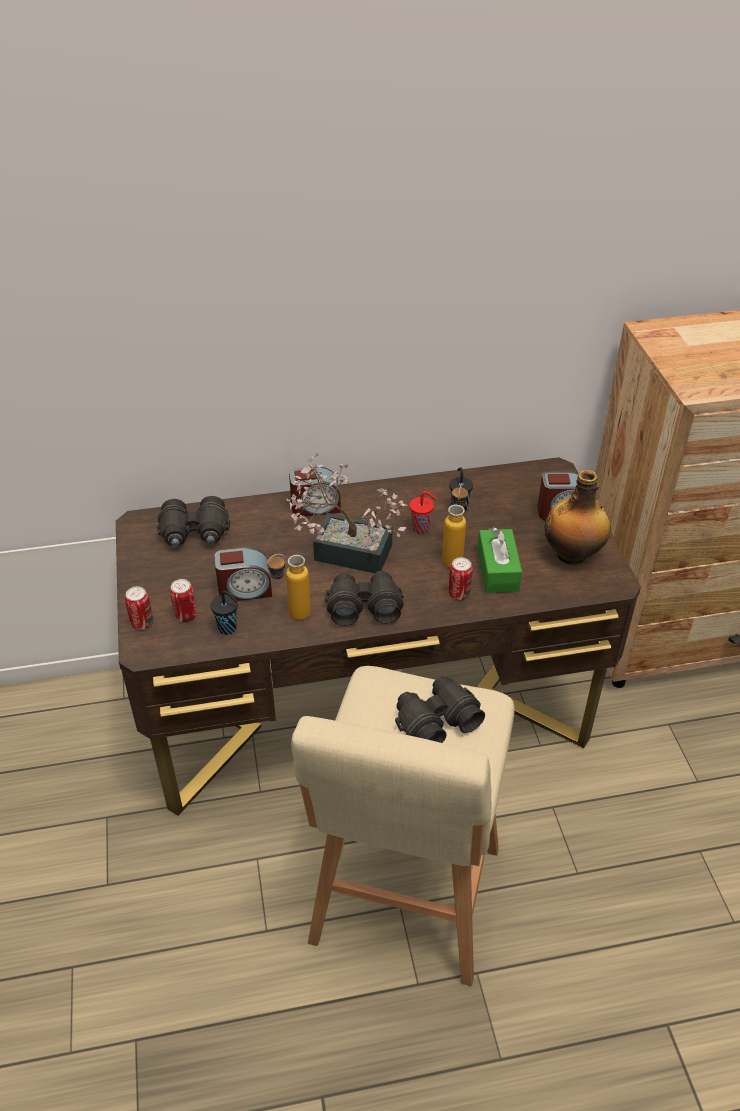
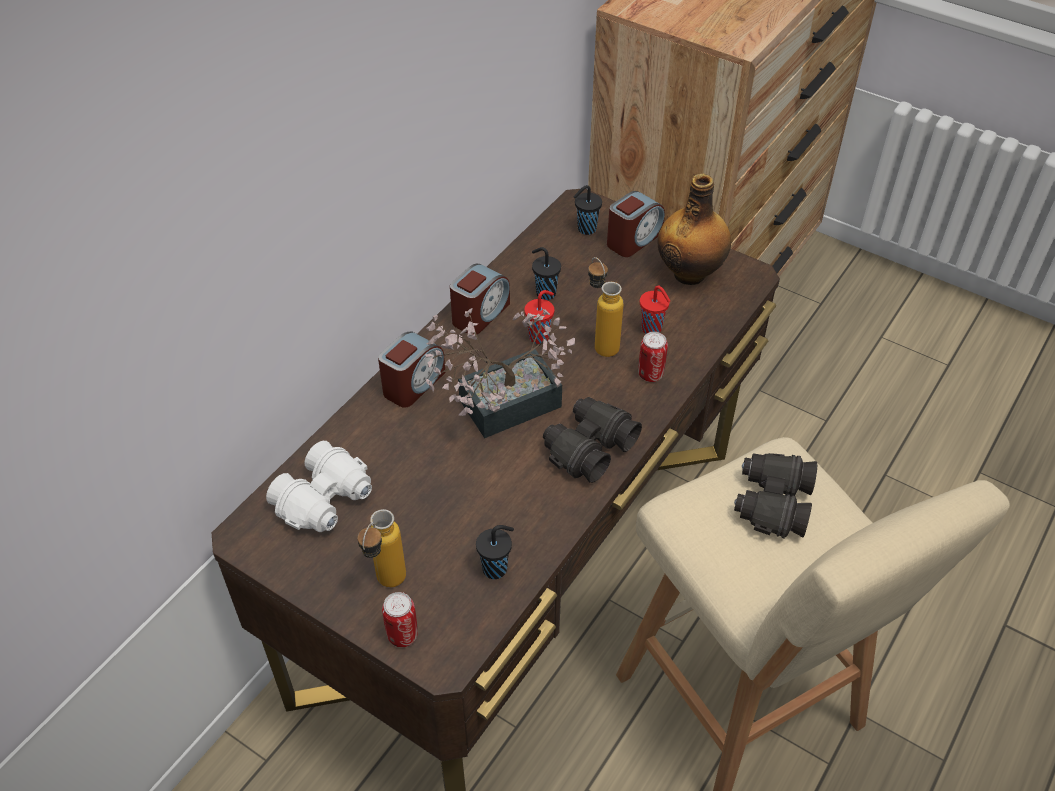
camera: 45 degrees left, 5 degrees up
(186, 616) = (436, 591): can -> none
(195, 533) = (326, 500): black binoculars -> white binoculars
(245, 590) = (459, 518): alarm clock -> alarm clock (480, 314)
(291, 616) = (537, 508): bottle -> bottle (386, 586)
(497, 570) = (652, 329): green tissue box -> red cup
(537, 487) = (585, 229): none -> black cup

